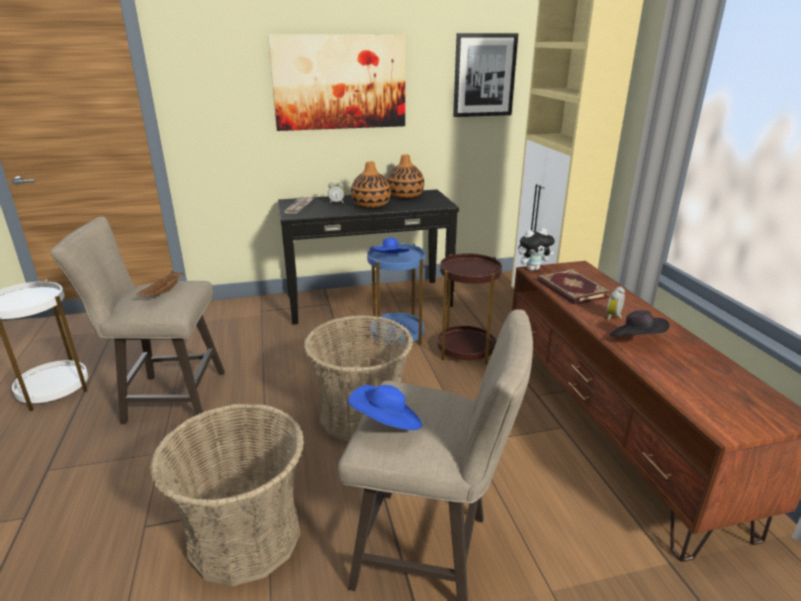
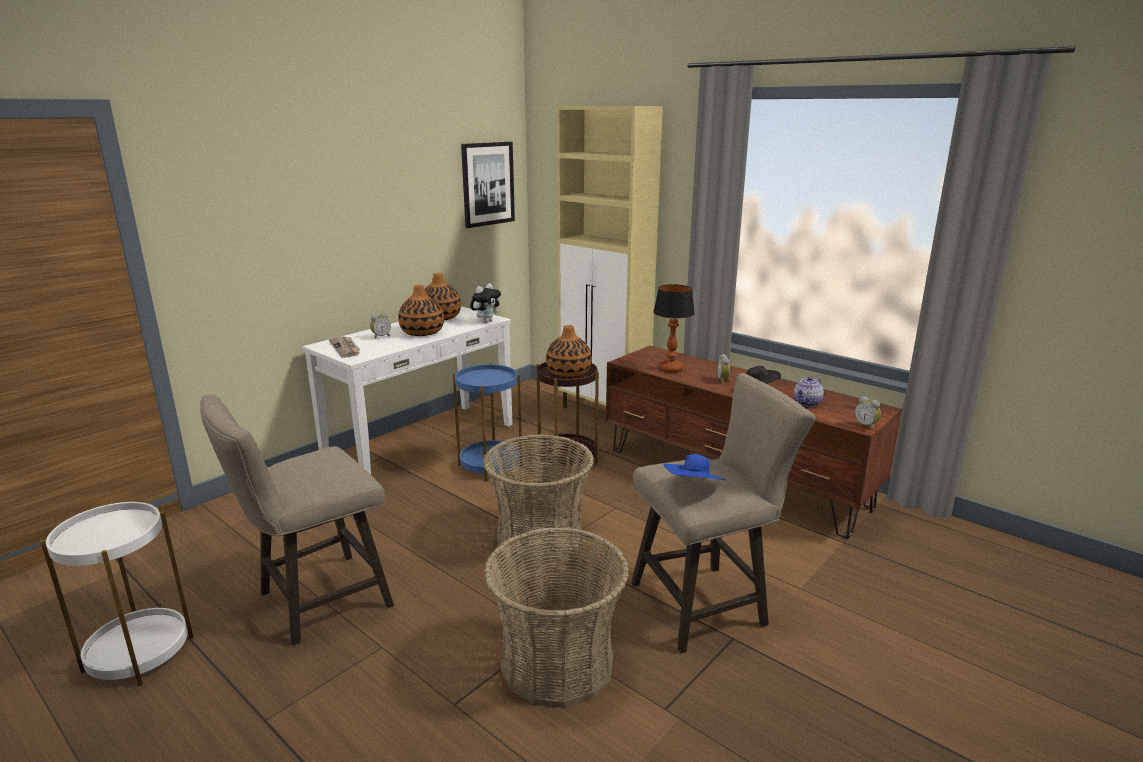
camera: 35 degrees left, 5 degrees down
(163, 293) = (322, 466): brown tray -> none
(339, 82) = (357, 202): picture -> none
(368, 300) = (421, 442): black console table -> white console table
(390, 260) = (485, 382): blue hat -> none
(471, 269) = (568, 373): none -> vase
(533, 269) = (621, 360): plush toy -> plush toy (486, 321)
(571, 289) = (670, 369): book -> table lamp
(686, 374) = (807, 403): none -> teapot
(734, 431) = (866, 426): none -> alarm clock

